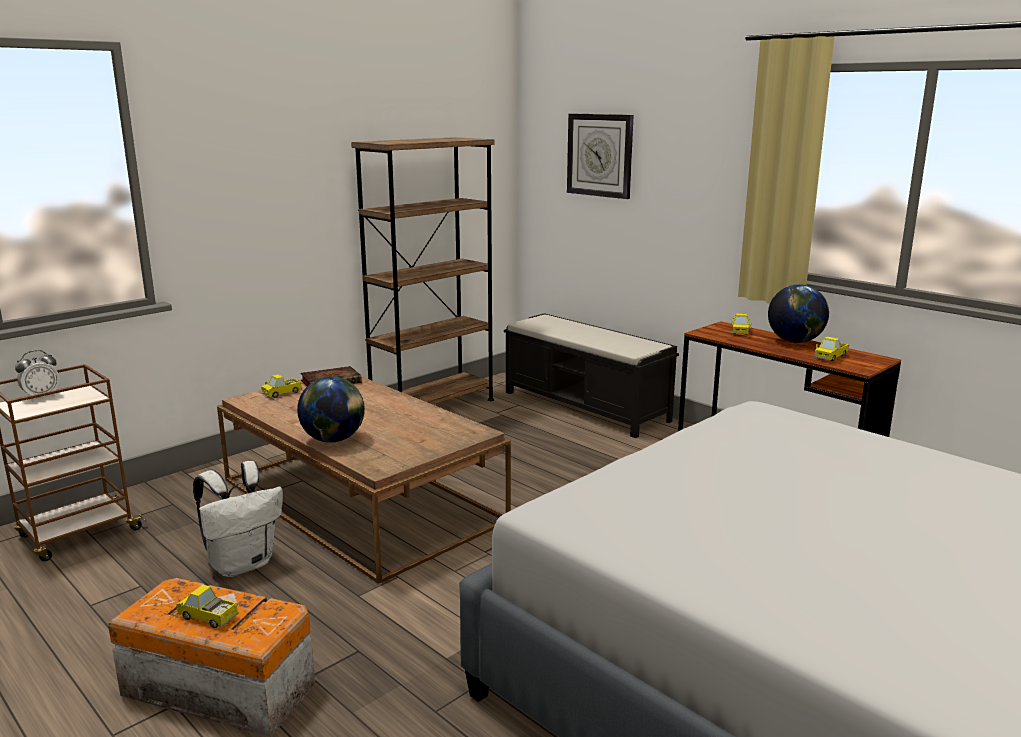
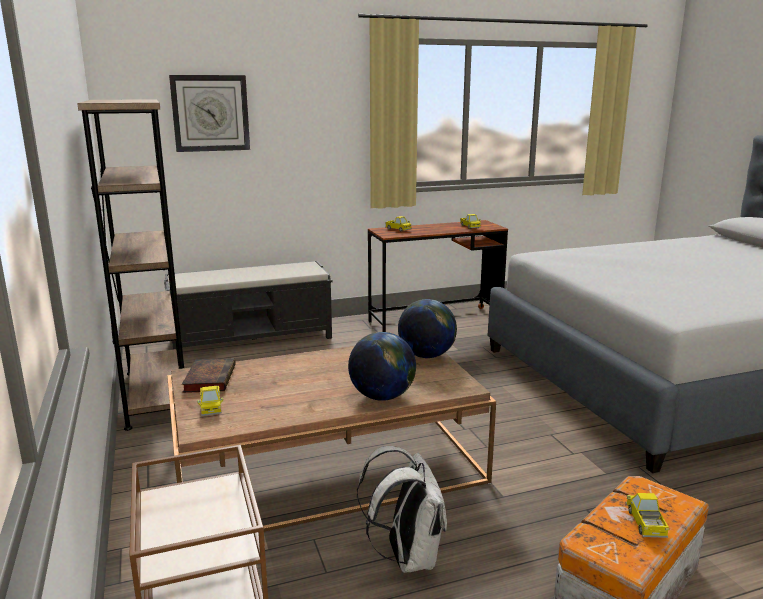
camera: 65 degrees left, 0 degrees up
(41, 397) = (167, 531): alarm clock -> none
(208, 617) = (645, 523): toy truck -> toy truck turned 135 degrees clockwise
(795, 342) = (433, 226): globe -> globe (426, 356)

